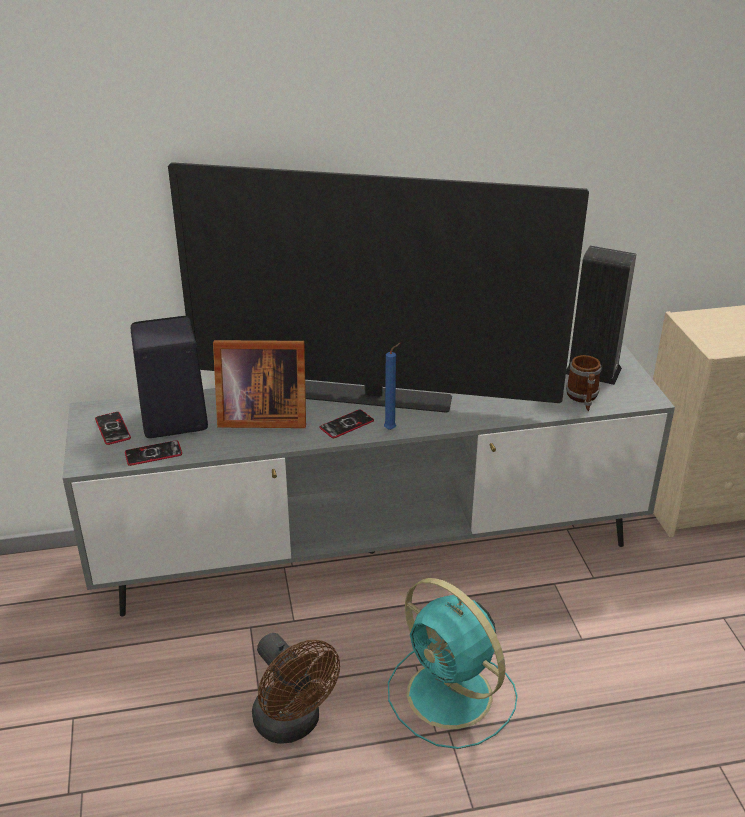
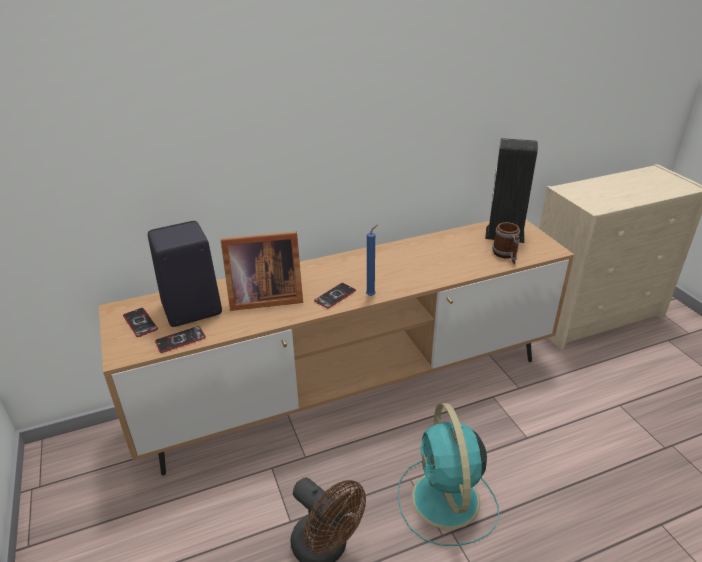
camera: 10 degrees left, 0 degrees up
(371, 552) = (351, 391): grey tv stand -> brown tv stand
(373, 398) = (349, 272): television -> none
(452, 697) = (446, 502): turquoise fan -> turquoise fan turned 45 degrees clockwise

